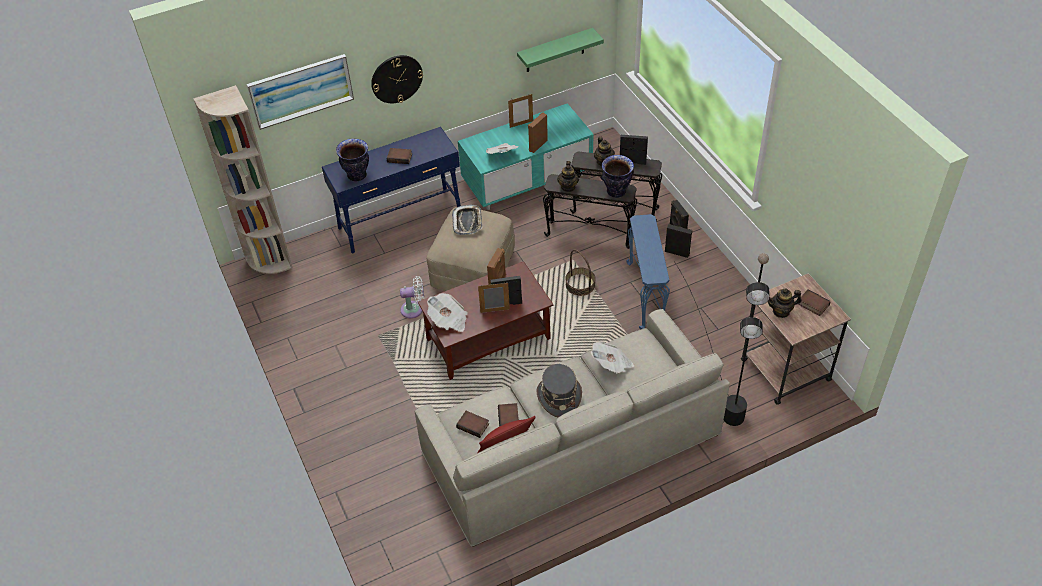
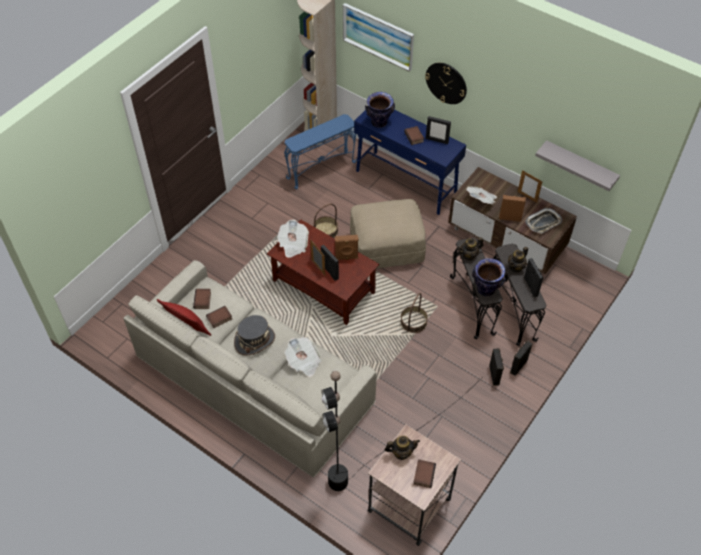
camera: 60 degrees right, 5 degrees up
(414, 309) = (325, 230): white fan -> basket
(417, 143) = (437, 140): none -> picture frame
(467, 222) = (395, 212): tray -> tray (543, 223)
(527, 178) = (507, 238): turquoise tv stand -> brown tv stand
(555, 51) = (580, 166): green shelf -> grey shelf
(645, 295) = (431, 371): blue side table -> blue side table (321, 171)
(781, 311) = (401, 452): teapot -> teapot turned 120 degrees clockwise

